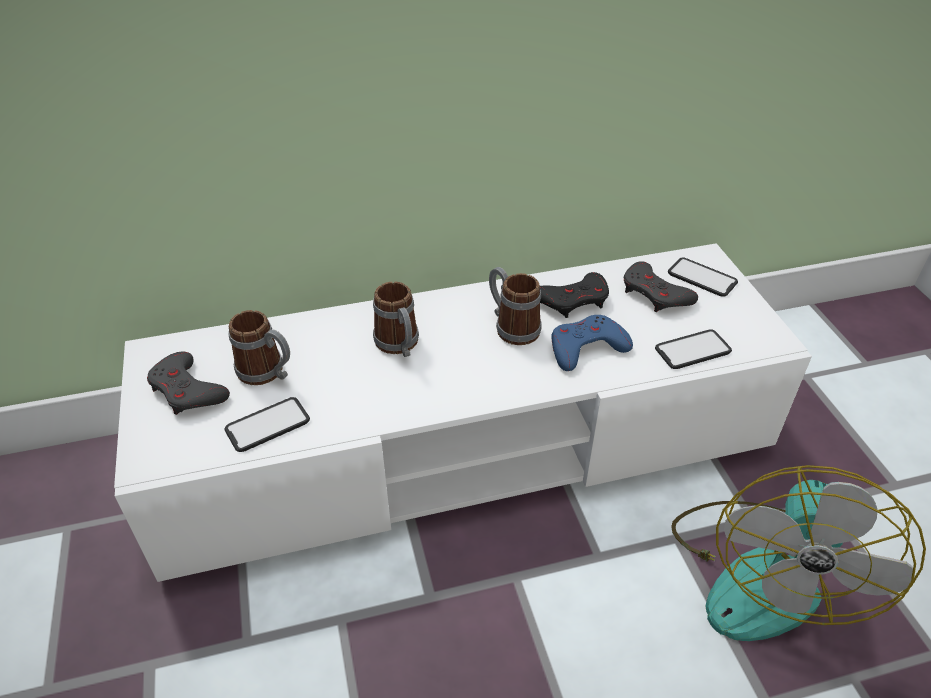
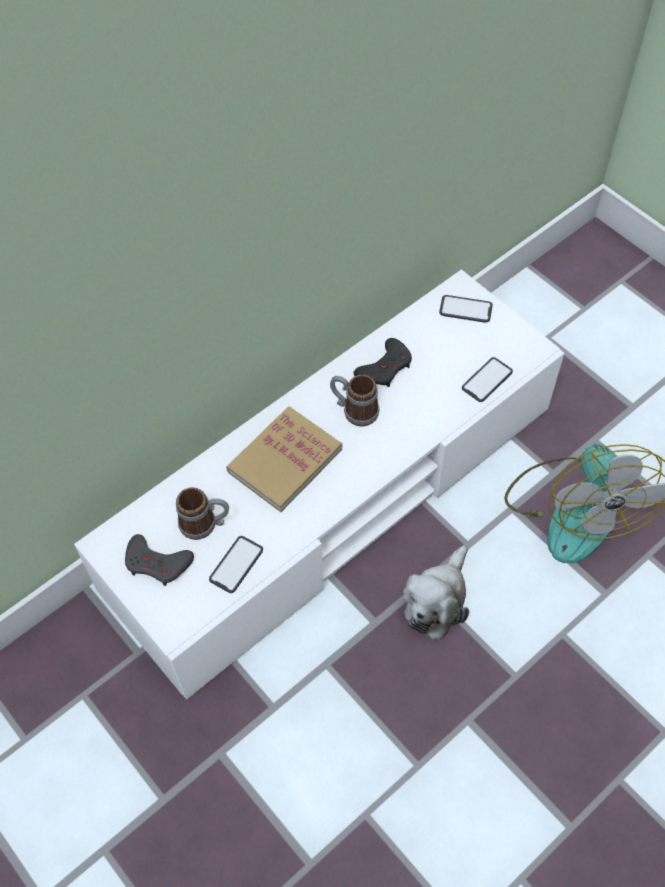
camera: 25 degrees left, 15 degrees up
(399, 346) = (285, 460): mug -> book
(522, 605) = (436, 600): none -> plush toy
(586, 348) = (415, 408): blue game controller -> none
(655, 294) = (439, 338): grey game controller -> none

